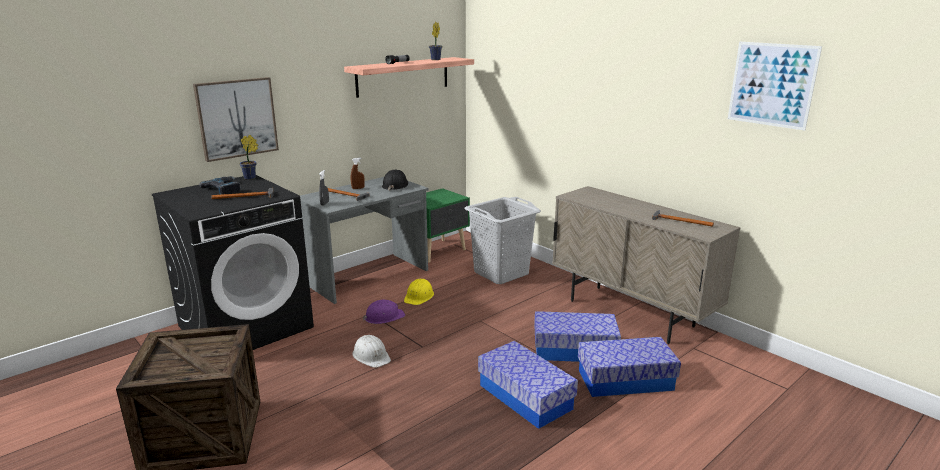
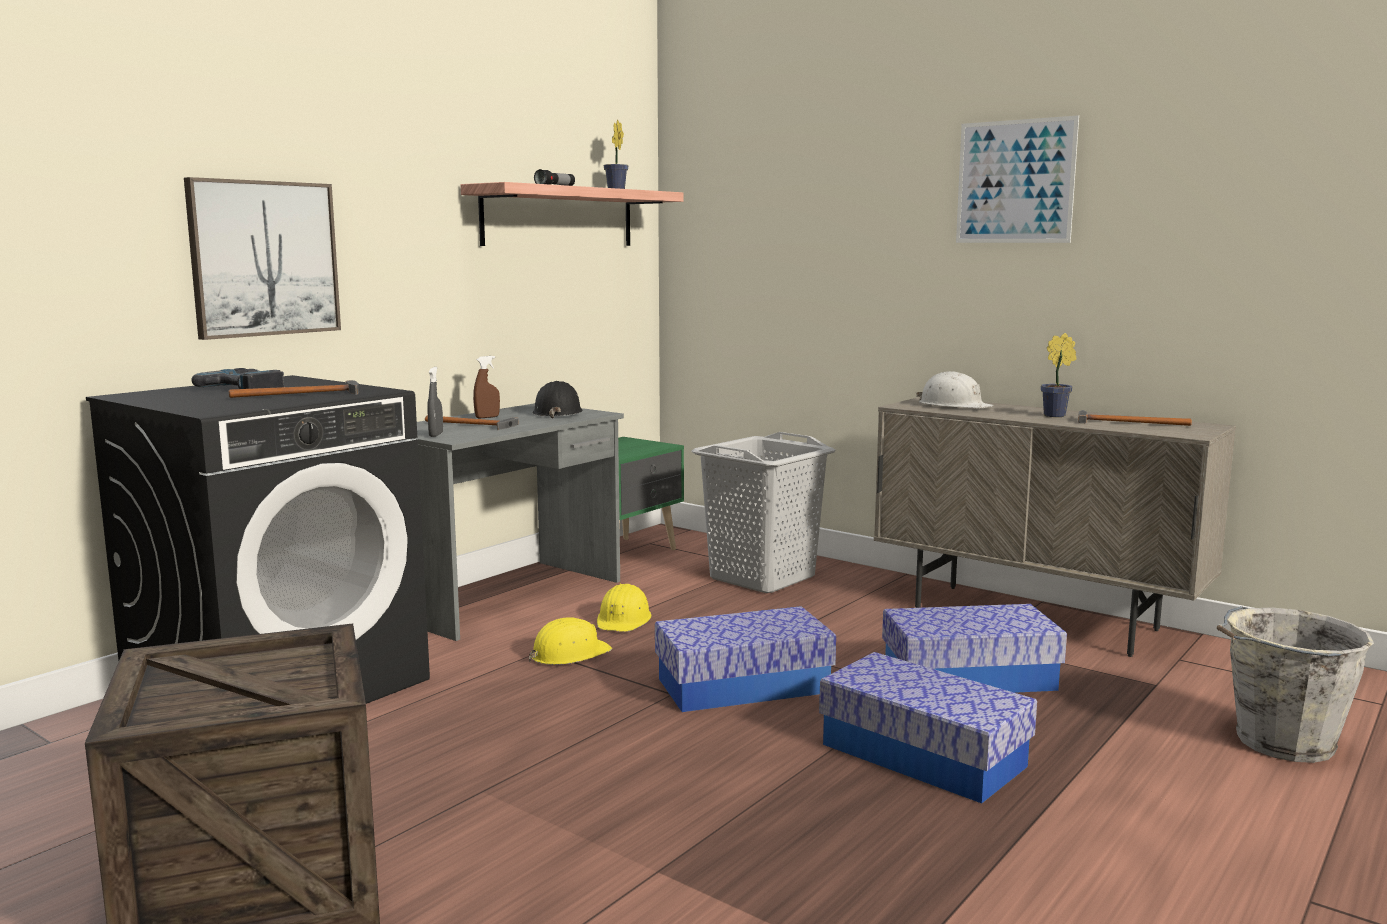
camera: 10 degrees left, 10 degrees down
(251, 178) = (291, 378): potted plant -> potted plant (1057, 415)
(371, 356) = (575, 716): white hard hat -> white hard hat (953, 405)
(384, 317) = (569, 654): purple hard hat -> yellow hard hat
(625, 380) = (1093, 714): storage box -> storage box (743, 686)
(714, 408) = (1280, 742): none -> grey bucket
(771, 85) = (1272, 166): picture -> picture (1015, 181)

